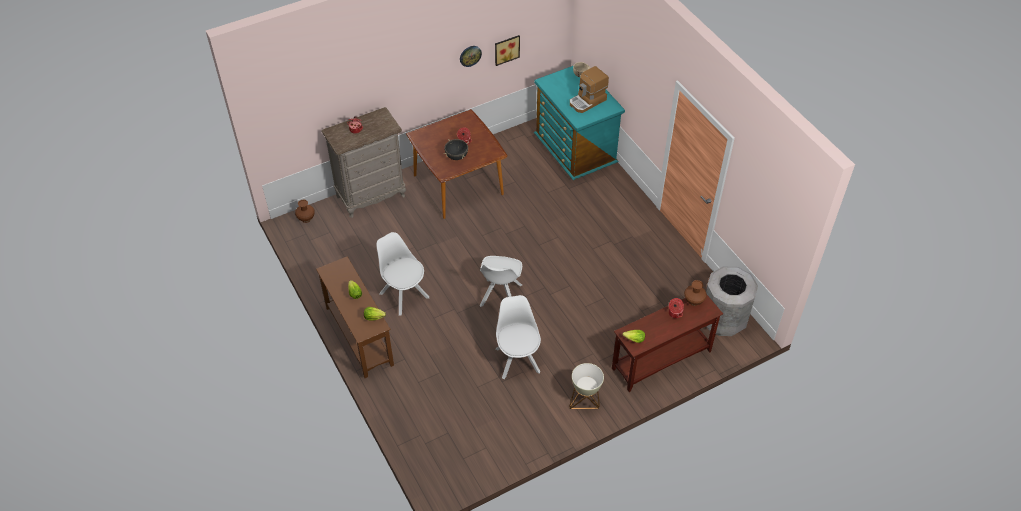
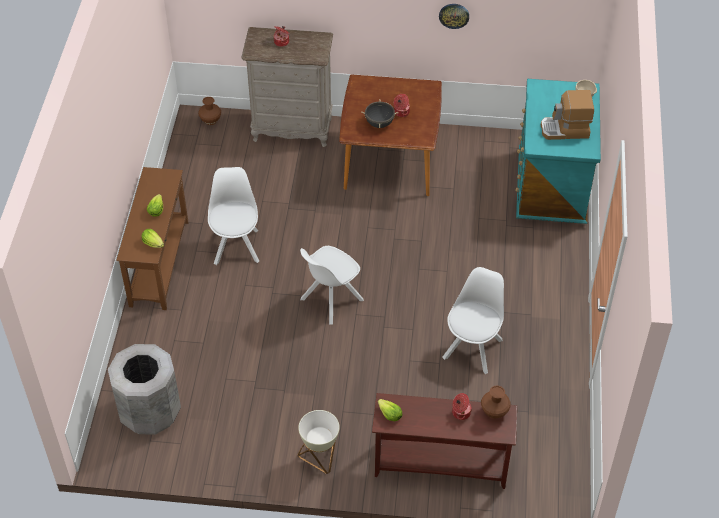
camera: 35 degrees right, 0 degrees up
(506, 49) = (506, 27): picture -> none
(517, 359) = (290, 374): white chair -> white chair (473, 348)
(723, 320) = (552, 463): grey trash can -> grey trash can (150, 412)

